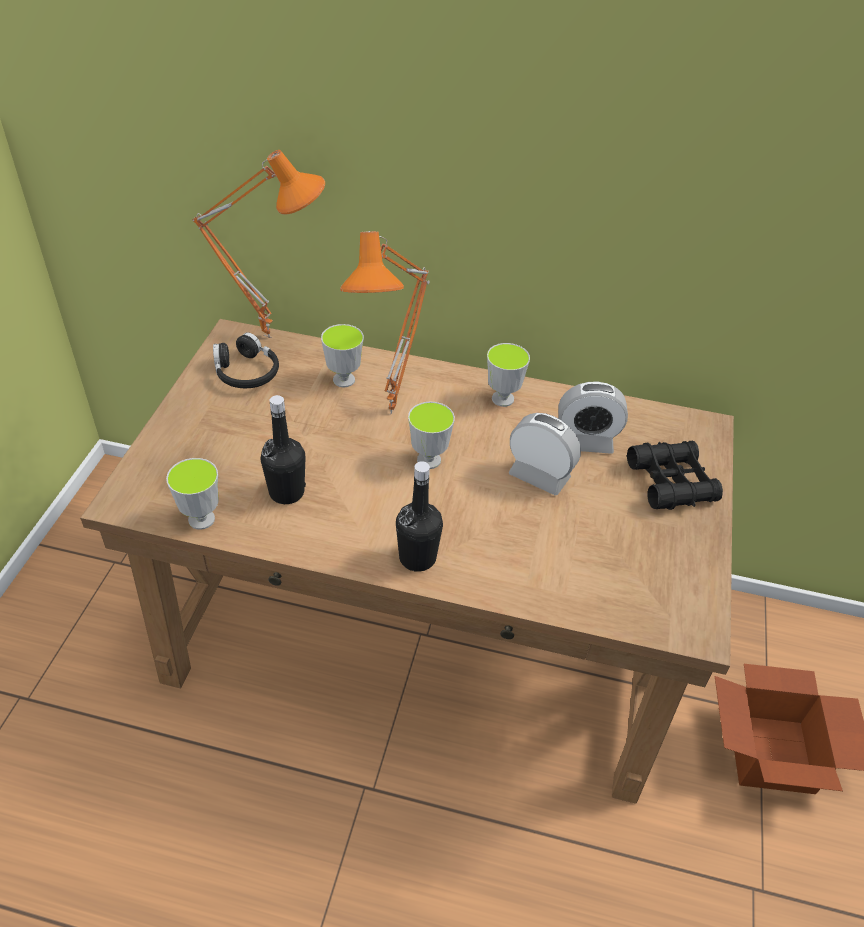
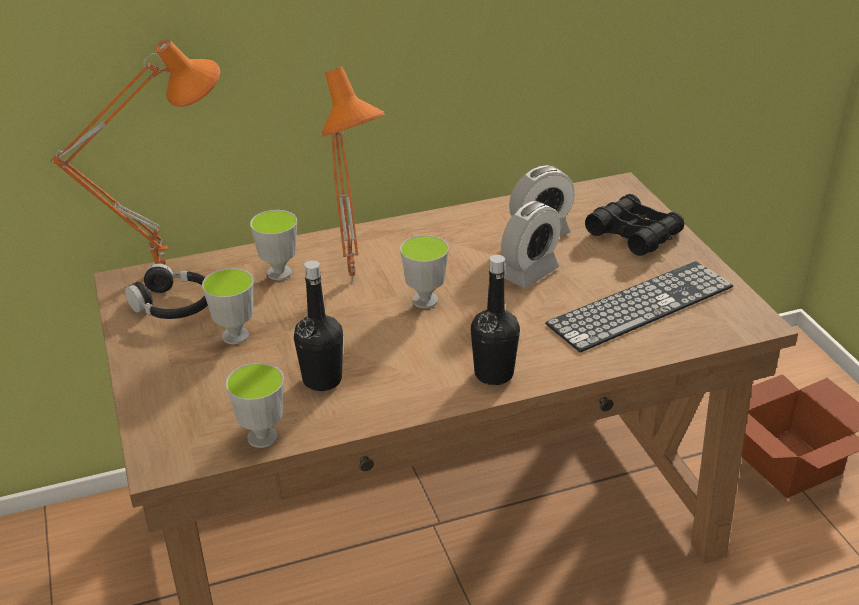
camera: 30 degrees left, 10 degrees down
(502, 399) = (439, 231): cup -> cup (235, 336)
(539, 476) = (529, 273): alarm clock -> alarm clock turned 135 degrees clockwise
(606, 558) = (641, 305): none -> keyboard

